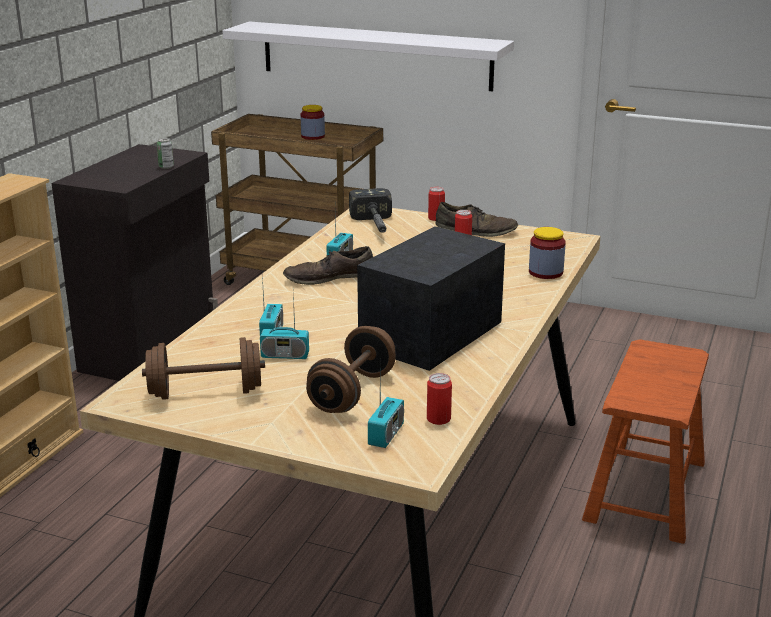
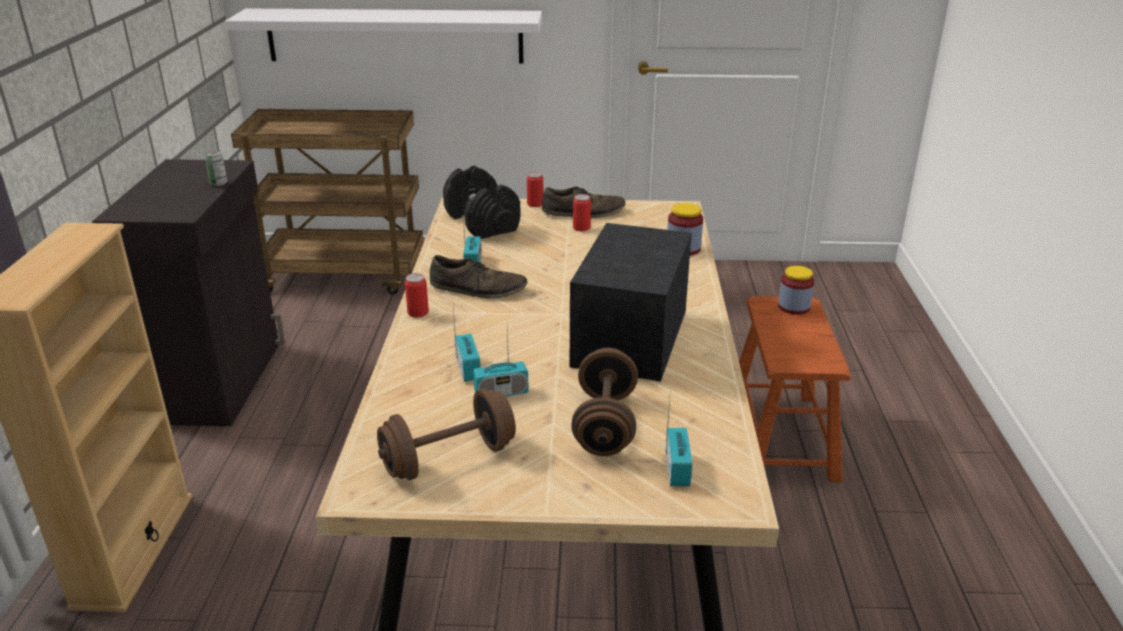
camera: 20 degrees left, 5 degrees up
(313, 136) = (339, 127): jar -> jar (793, 307)
(329, 277) = (478, 289): brown shoe -> brown shoe turned 135 degrees counterclockwise
(375, 227) = (483, 222): hammer -> black dumbbell
(438, 419) = (713, 438): can -> can (418, 313)

